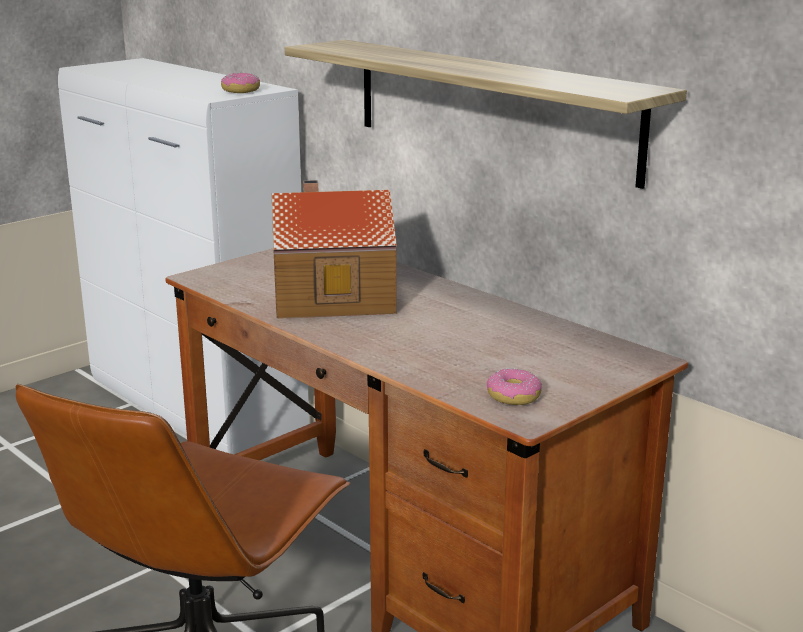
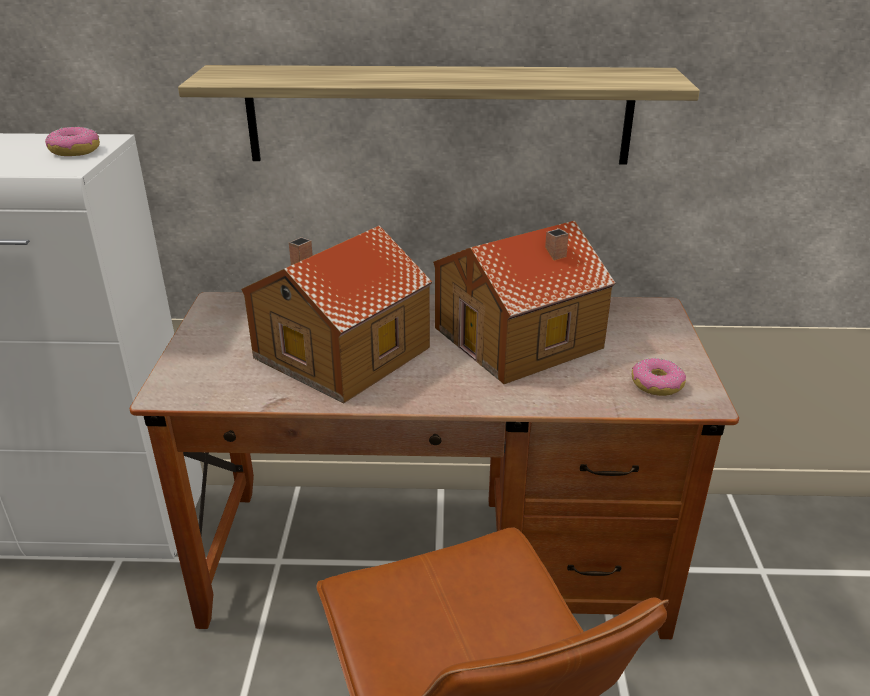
camera: 45 degrees left, 10 degrees up
(475, 333) = (521, 338): none -> toy house

